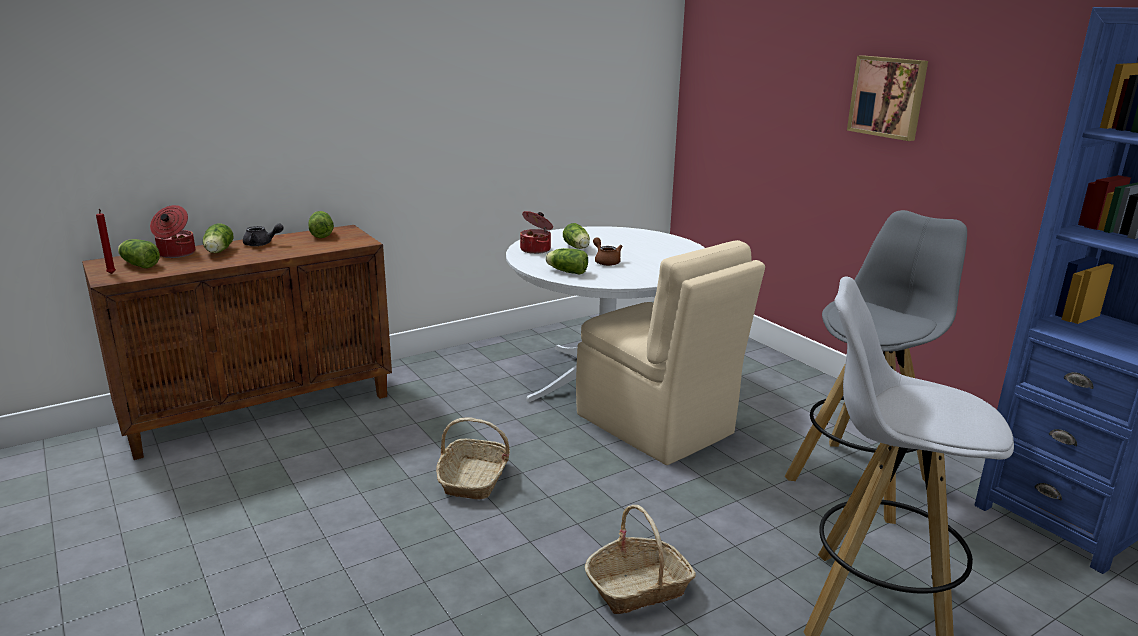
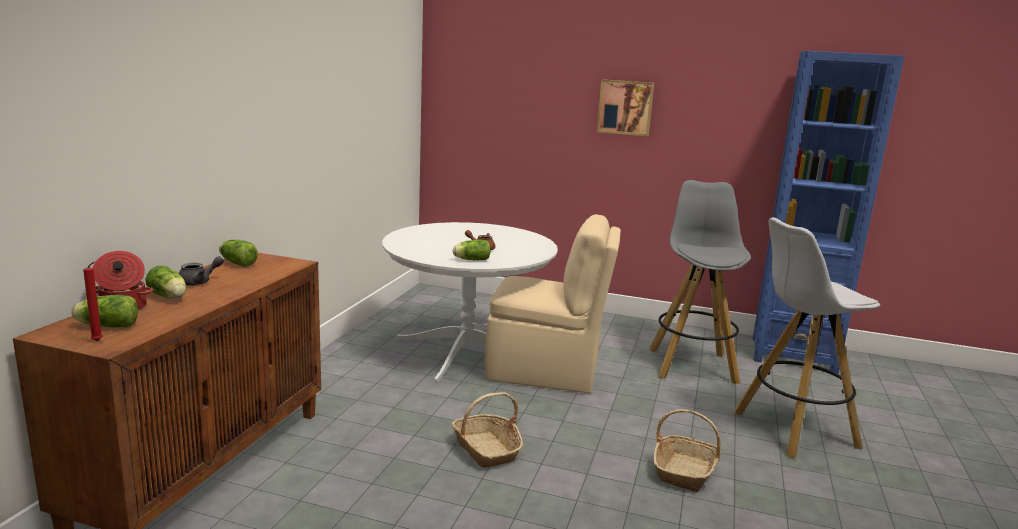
camera: 40 degrees left, 5 degrees down
(536, 249) = (413, 248): cooking pot -> none
(577, 247) = (439, 242): lettuce -> none

